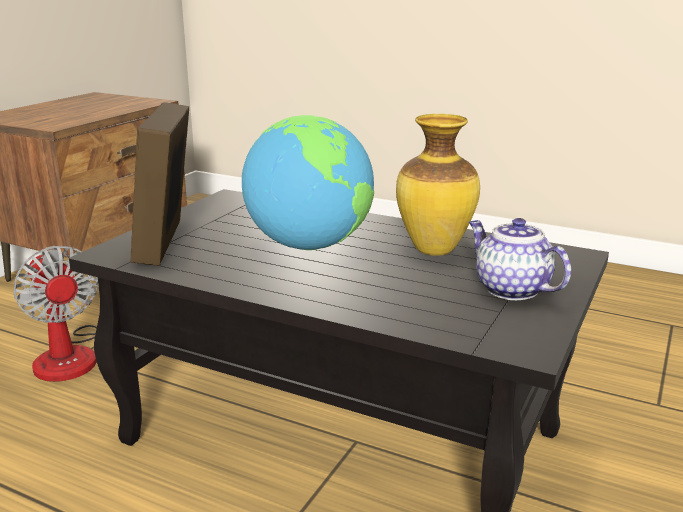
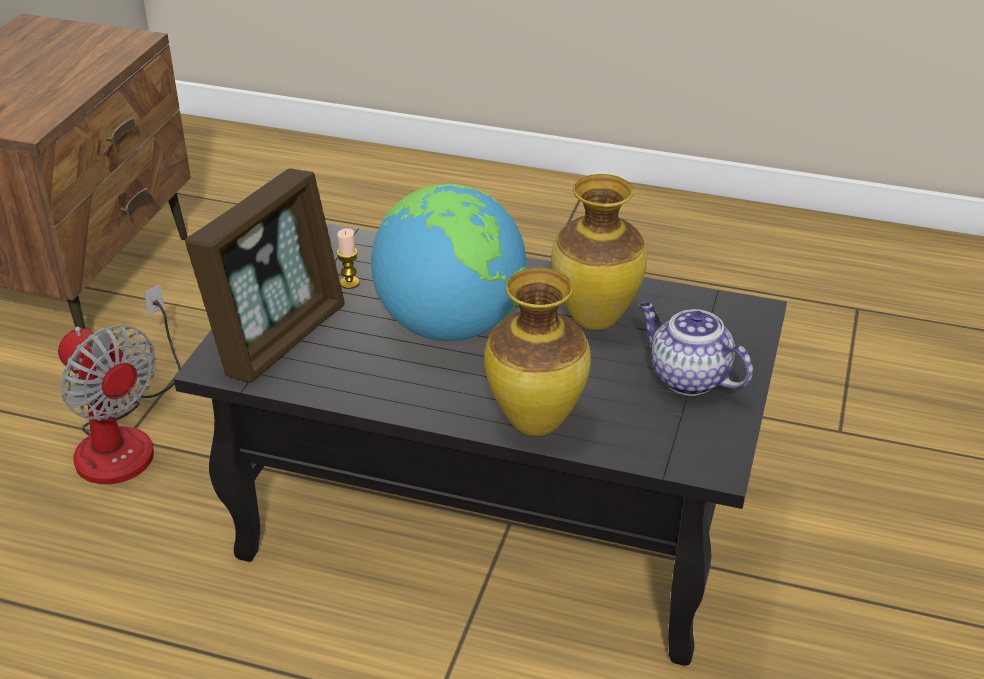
camera: 10 degrees left, 15 degrees up
(167, 242) = (278, 337): picture frame -> picture frame turned 135 degrees counterclockwise
(241, 219) = (349, 283): none -> candle
(360, 306) = (537, 422): none -> vase

